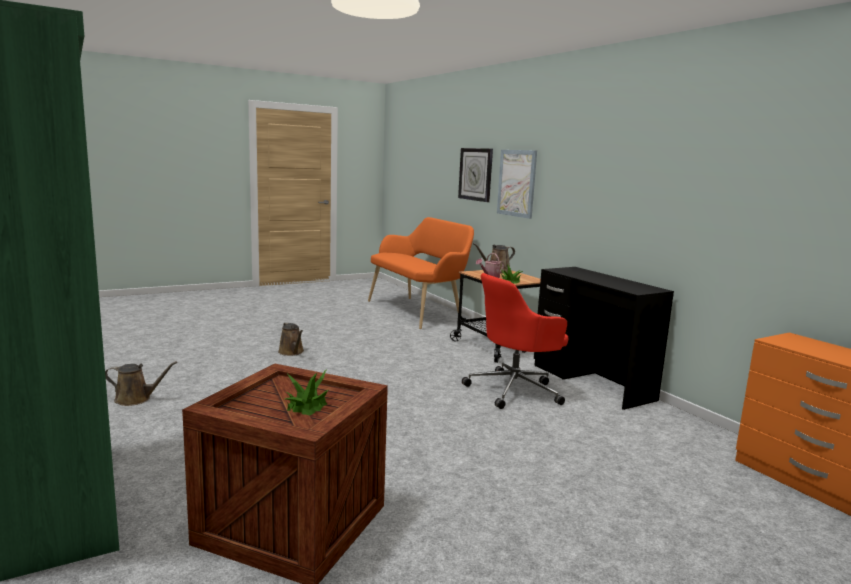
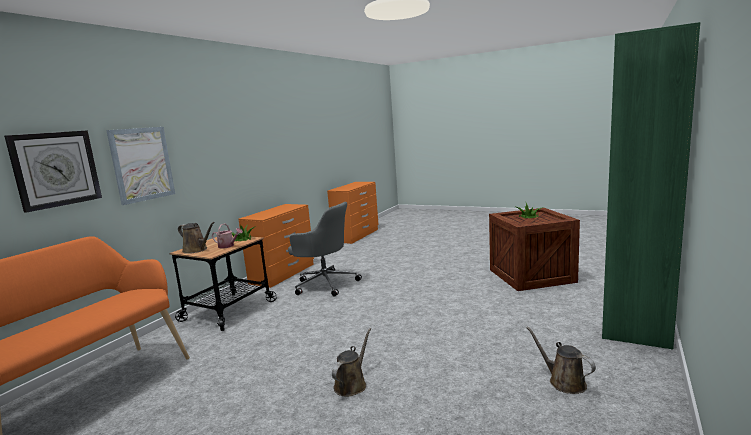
camera: 120 degrees left, 0 degrees up
(515, 390) = (325, 284): red office chair -> grey office chair
(592, 382) = (283, 273): black desk -> orange dresser

